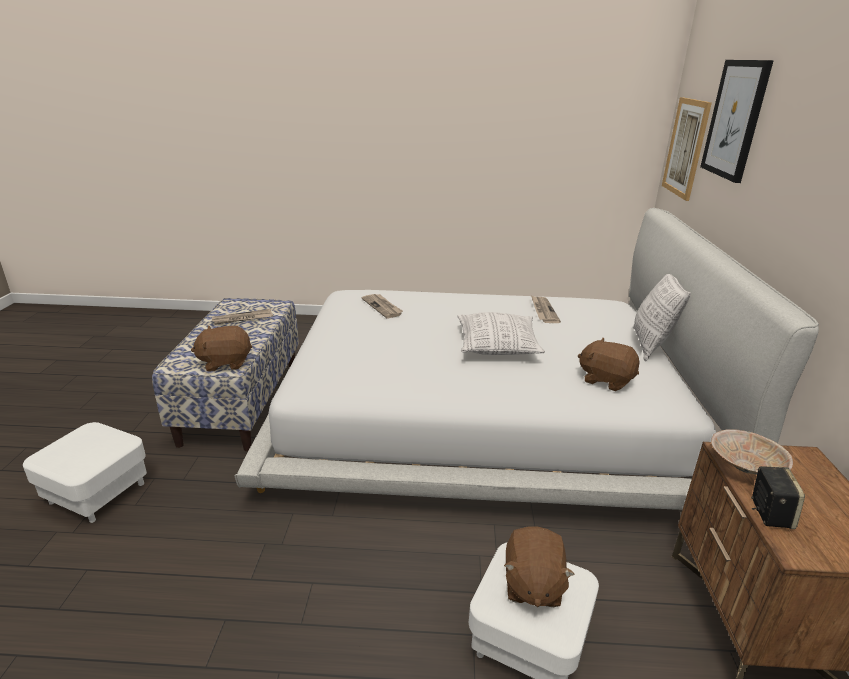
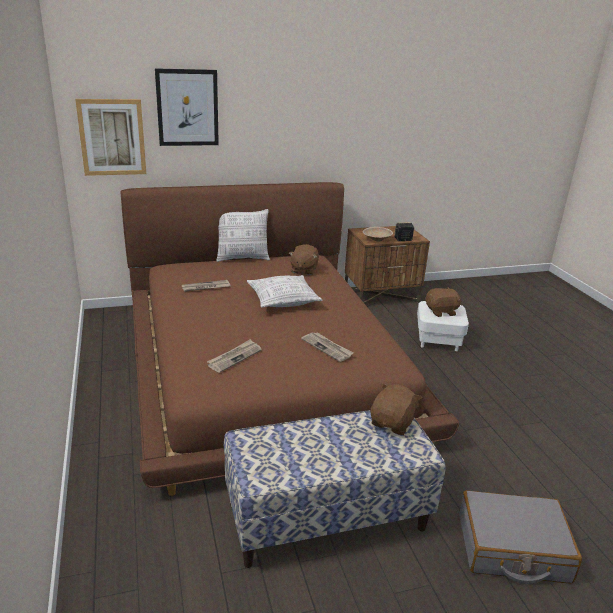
camera: 110 degrees left, 0 degrees up
(97, 493) = (512, 548): white ottoman -> grey suitcase
(225, 362) = (392, 423): brown plush toy -> brown plush toy turned 120 degrees counterclockwise
(242, 319) = (299, 451): newspaper -> newspaper (327, 348)
(485, 412) = (264, 366): white bed -> brown bed

